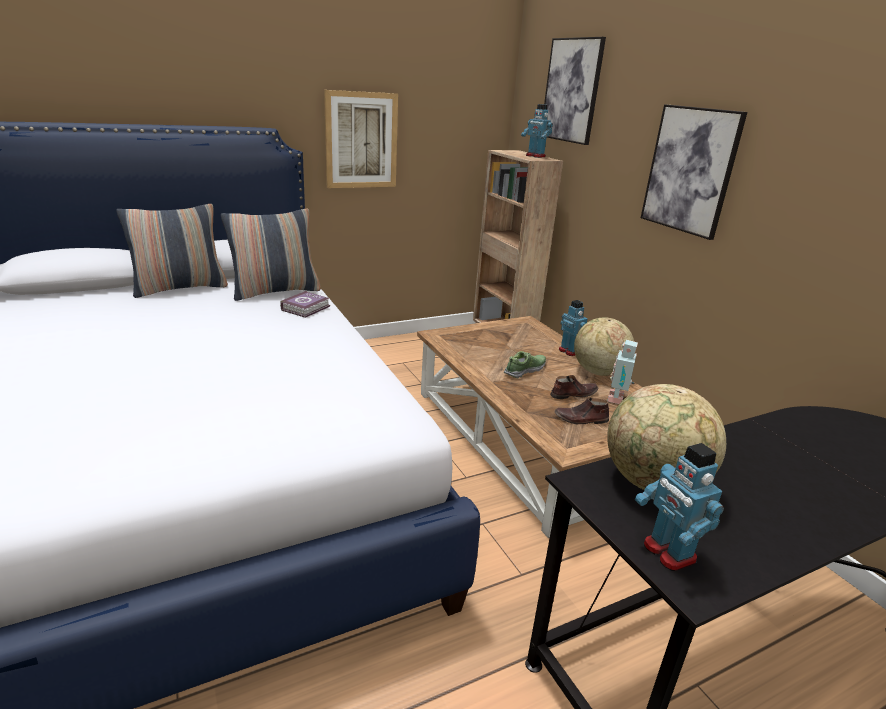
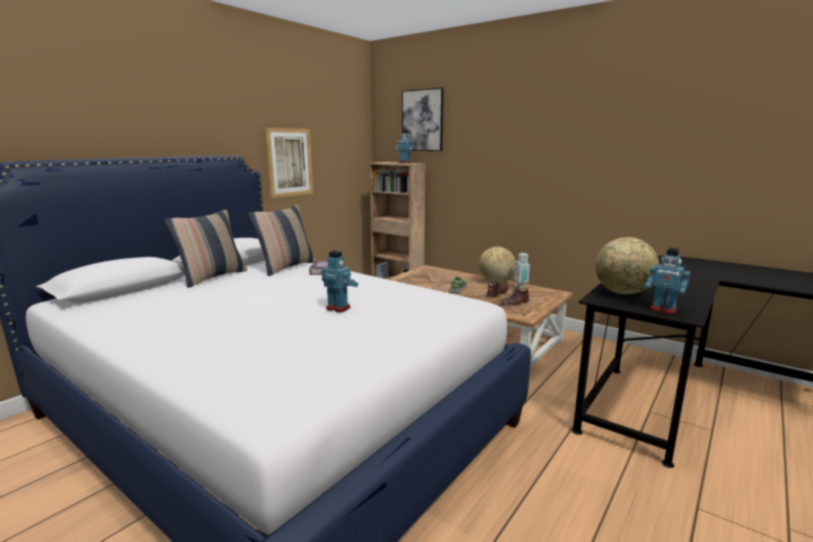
camera: 25 degrees left, 10 degrees down
(569, 351) = (469, 276): toy robot -> toy robot (338, 308)
(690, 170) = (519, 155): picture -> none

